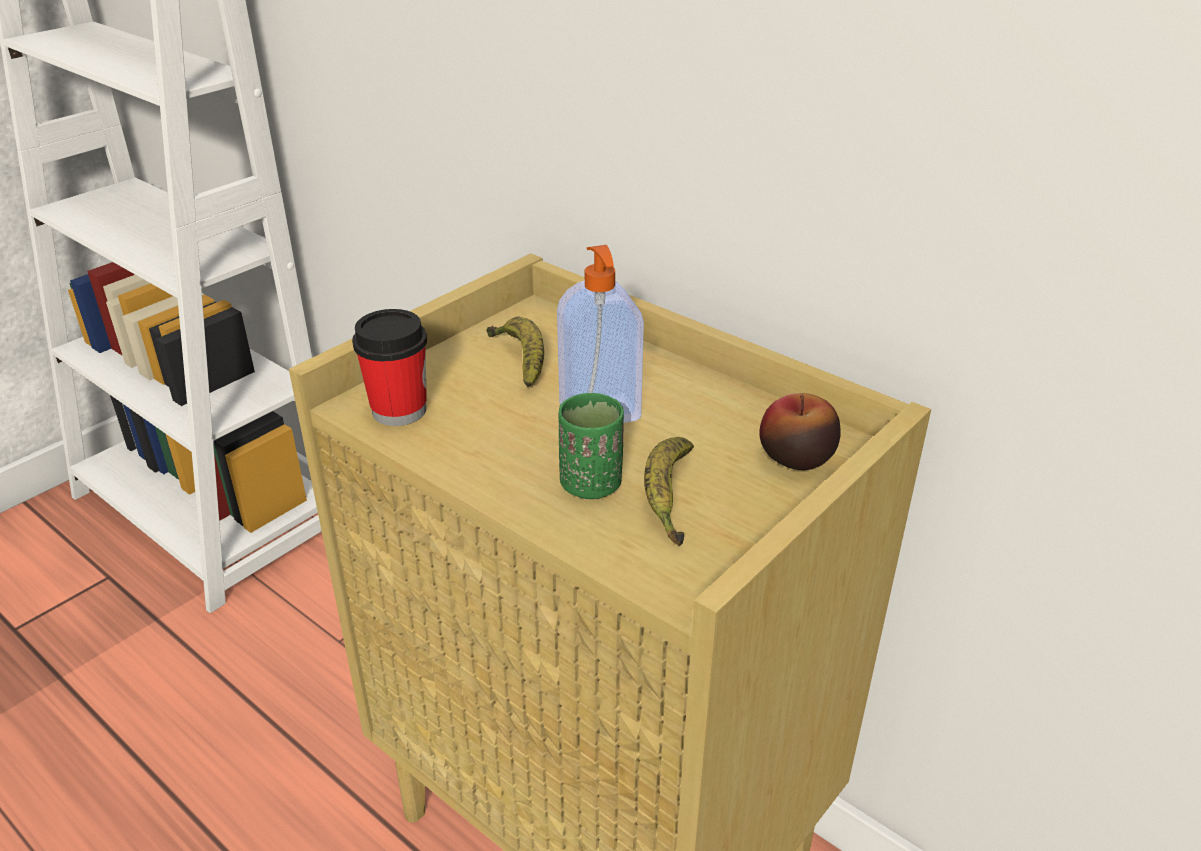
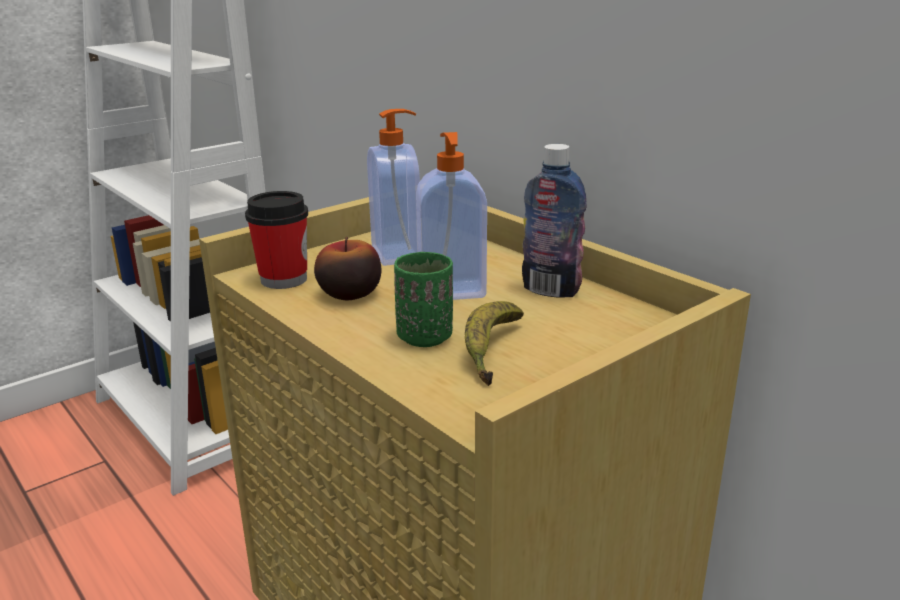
camera: 10 degrees right, 10 degrees down
(520, 360) = (398, 254): banana -> soap dispenser
(708, 402) = (550, 290): none -> bottle
(796, 457) = (619, 331): apple -> apple (349, 293)

